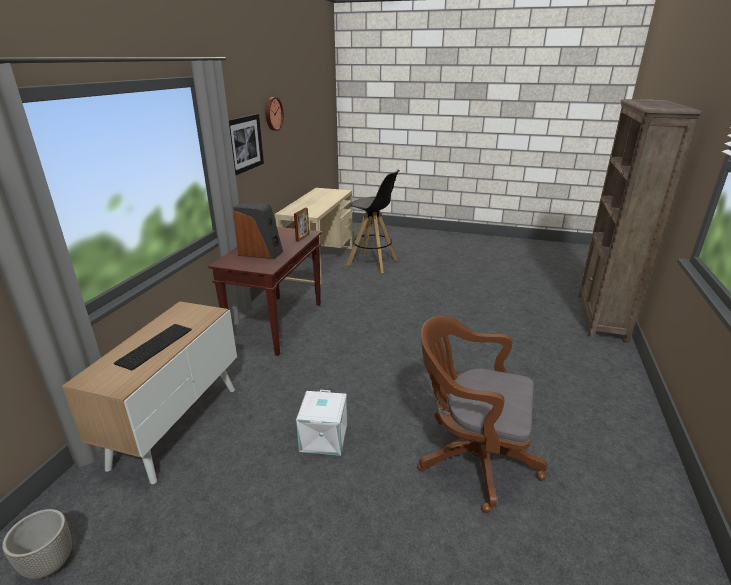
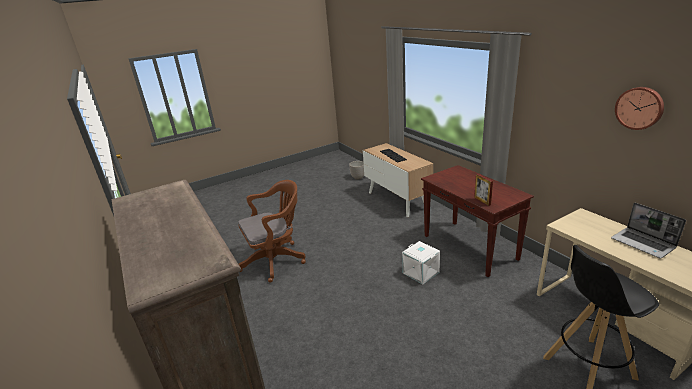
camera: 135 degrees right, 0 degrees up
(243, 144) = (559, 116): picture -> none
(261, 253) = (463, 181): speaker -> none
(311, 199) = (643, 243): none -> laptop
(324, 438) = (341, 229): white storage box -> white storage box (420, 272)

